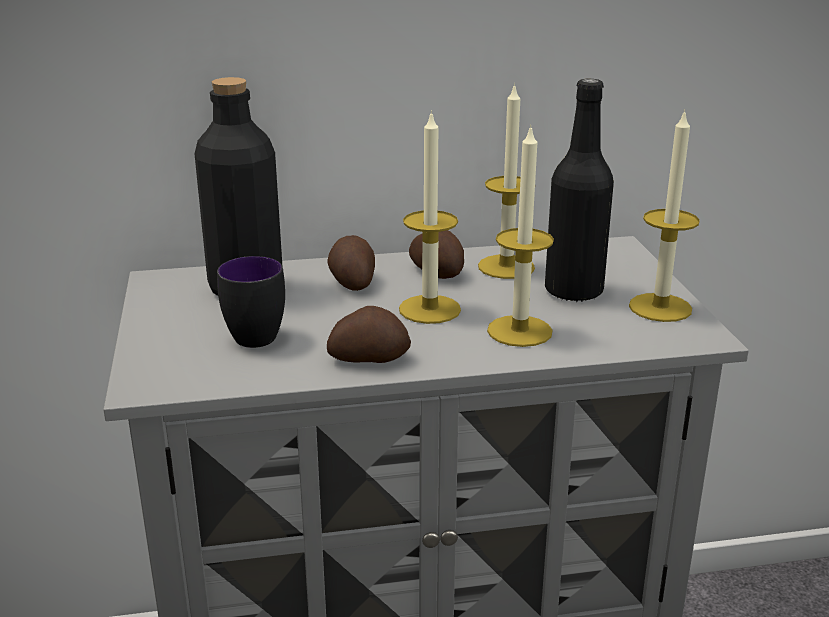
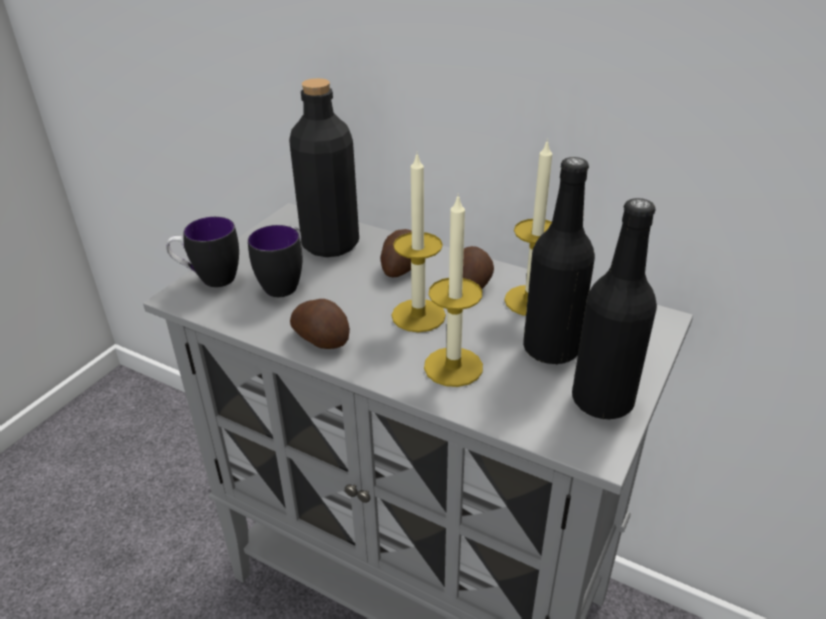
camera: 40 degrees right, 10 degrees up
(155, 360) = (209, 279): none -> mug
(660, 307) = (602, 401): candle -> black bottle

